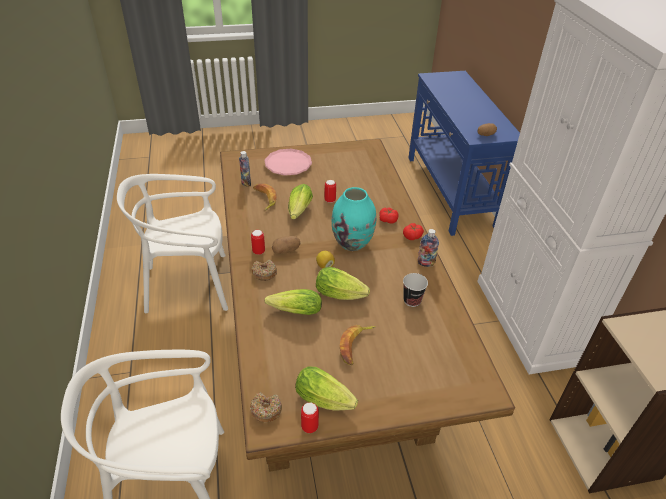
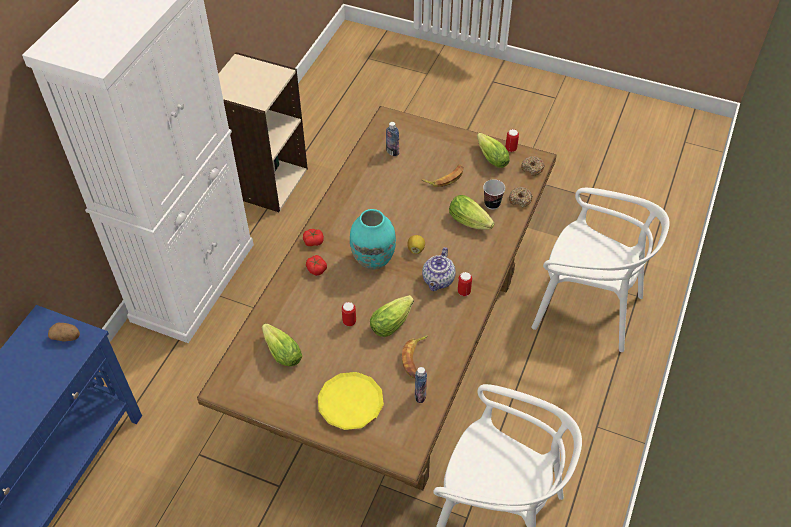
camera: 145 degrees left, 10 degrees up
(264, 273) = (473, 266): donut -> donut (520, 200)
(286, 250) = (438, 280): potato -> teapot
(288, 165) = (350, 403): pink plate -> yellow plate
(342, 294) = (423, 217): lettuce -> lettuce (281, 351)
(412, 300) = (374, 189): cup -> cup (492, 204)
(426, 263) = (331, 211): bottle -> bottle (392, 152)

